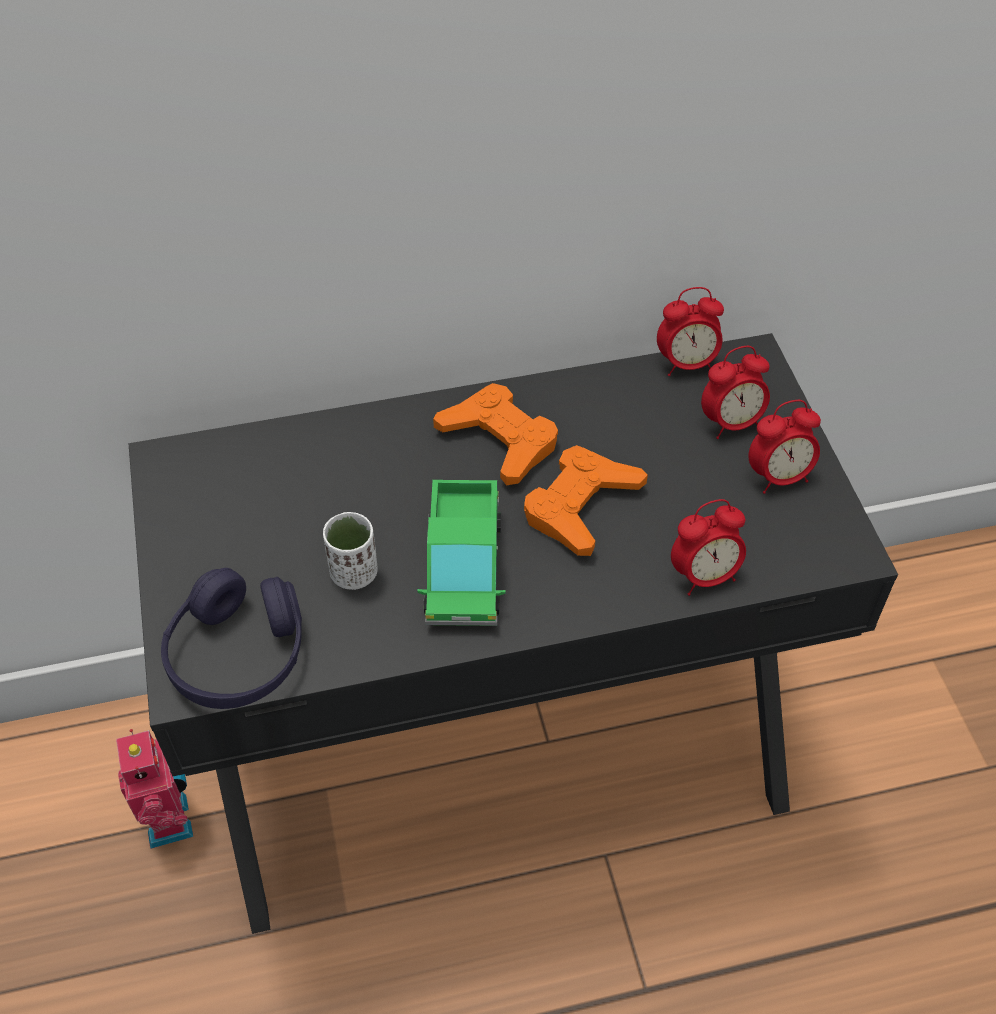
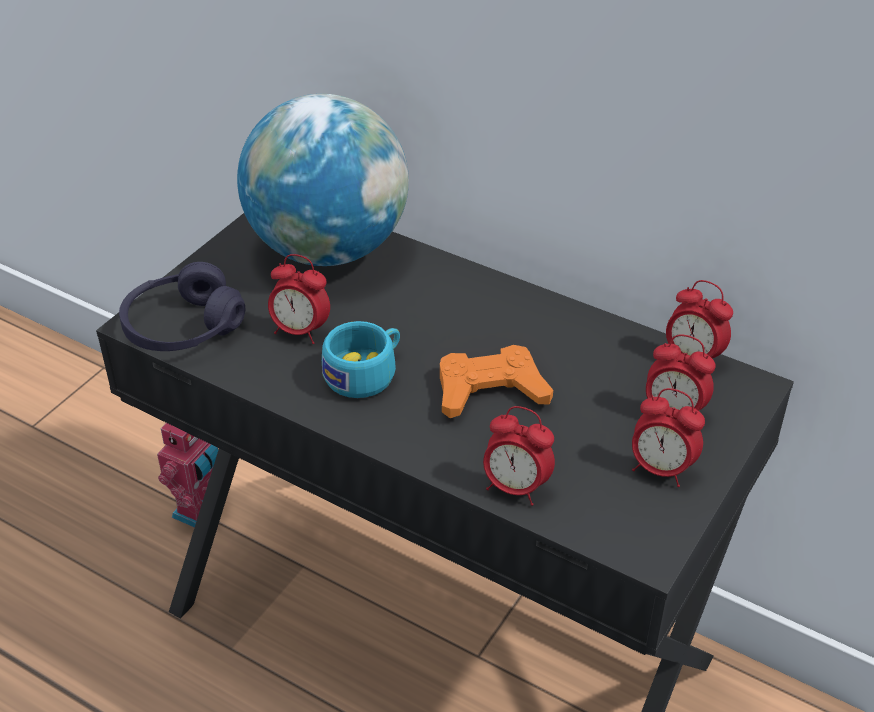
camera: 45 degrees right, 10 degrees down
(269, 471) = (328, 248): none -> globe
(354, 573) = (300, 331): white cup -> alarm clock
(463, 568) = (366, 373): toy truck -> turquoise cup
(500, 440) = (491, 319): orange game controller -> none

